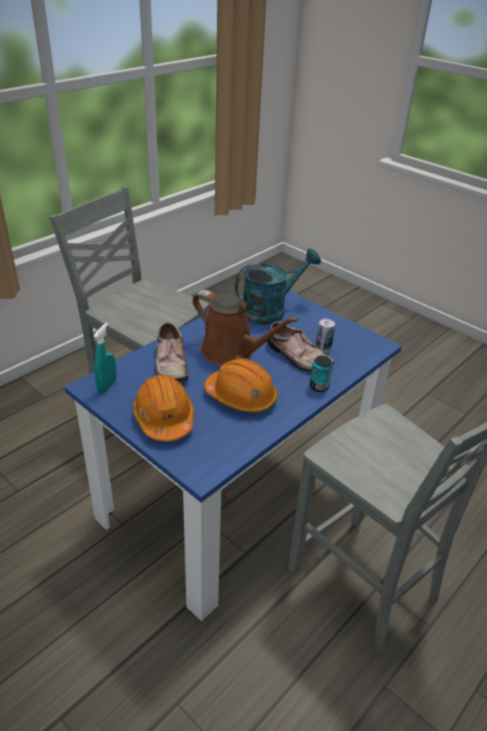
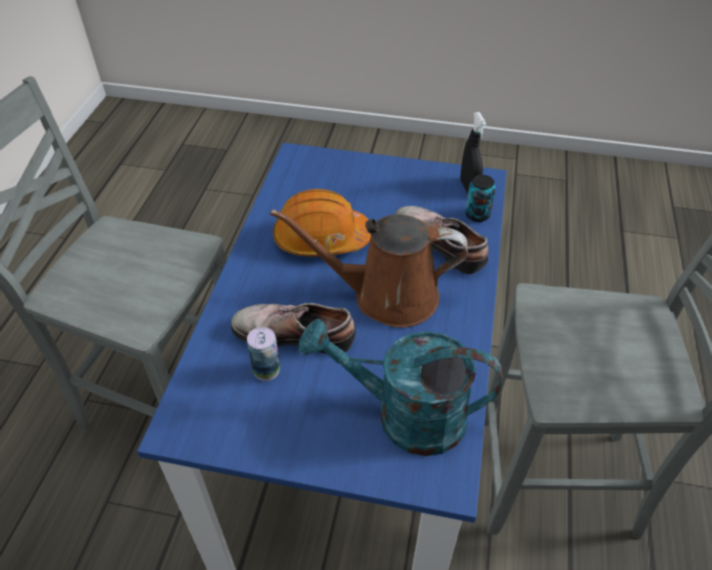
camera: 150 degrees right, 10 degrees up
(107, 386) = (468, 187): turquoise spray bottle -> black spray bottle
(164, 418) = (376, 183): orange hard hat -> none
(270, 310) = (404, 415): turquoise watering can -> turquoise watering can turned 75 degrees clockwise
(319, 386) = (237, 296): can -> can (477, 215)

